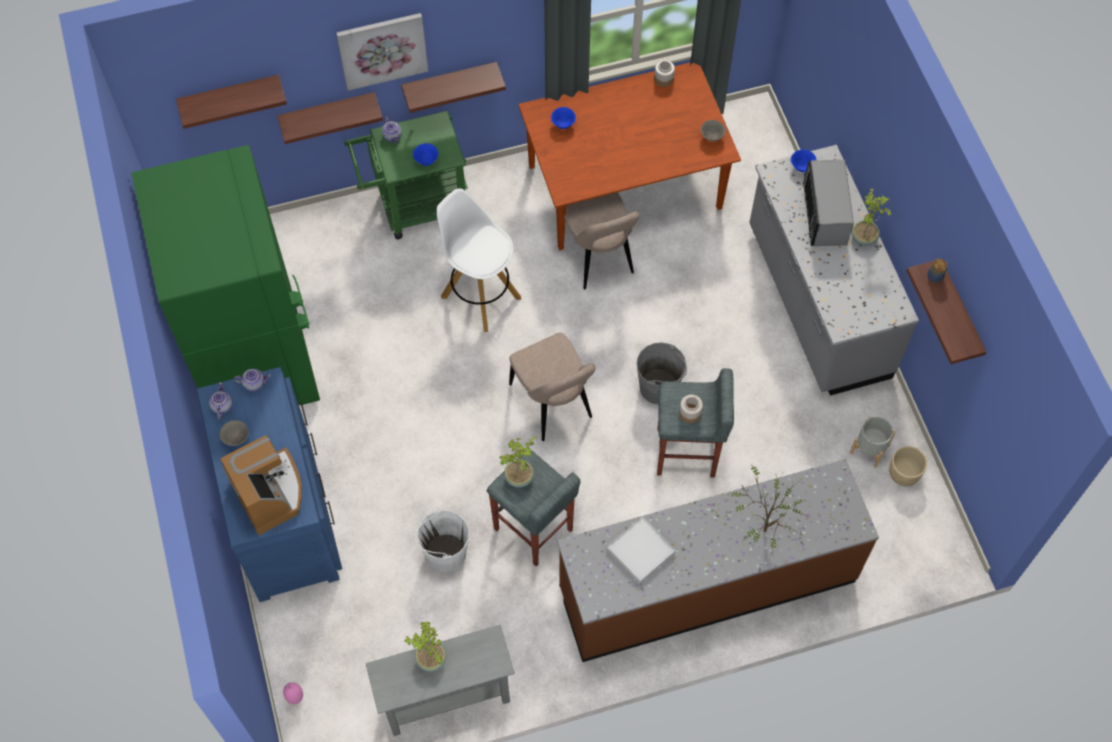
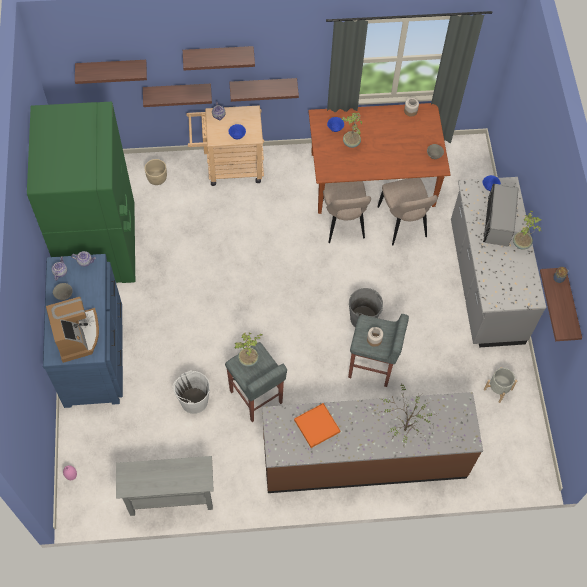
camera: 10 degrees right, 0 degrees up
(382, 49) = (218, 55): picture -> shelf
(415, 208) = (229, 167): green cart -> beige cart
(430, 659) = (159, 469): potted plant -> potted plant (351, 143)
(480, 296) = (258, 234): white stool -> none
(553, 404) = (289, 316): beige chair -> beige chair (403, 224)
(640, 551) = (316, 426): white tray -> orange tray
(904, 474) = (518, 411): beige planter -> beige planter (157, 178)

